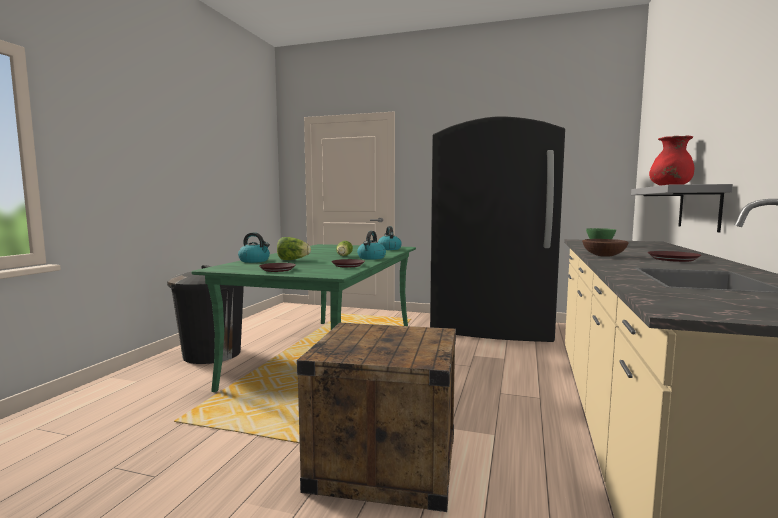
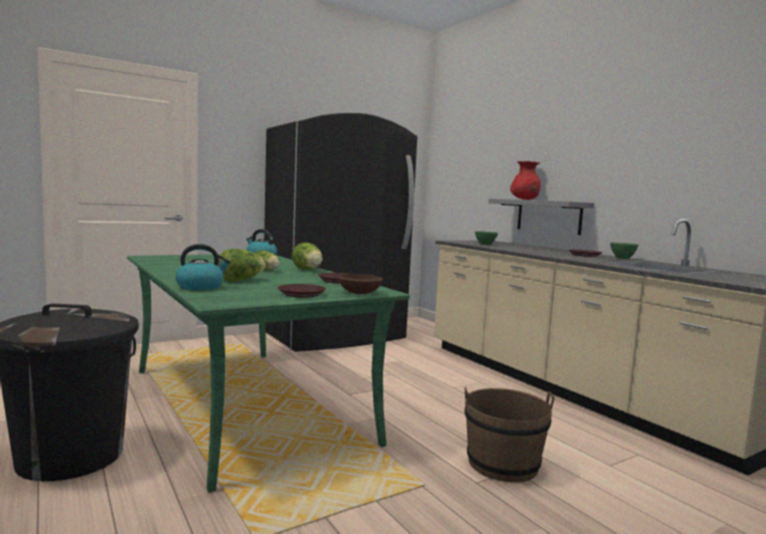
camera: 50 degrees left, 0 degrees up
(371, 258) = (308, 270): kettle -> lettuce
(384, 461) = (503, 464): crate -> brown bucket
(604, 255) = (548, 255): brown bowl -> brown bowl (359, 293)
(722, 266) = (622, 258): none -> green bowl

